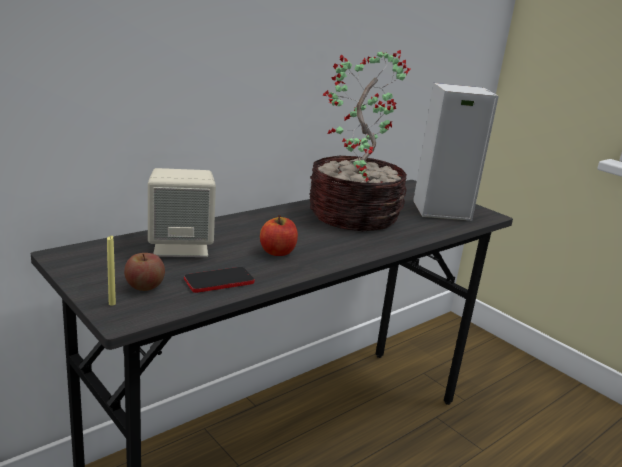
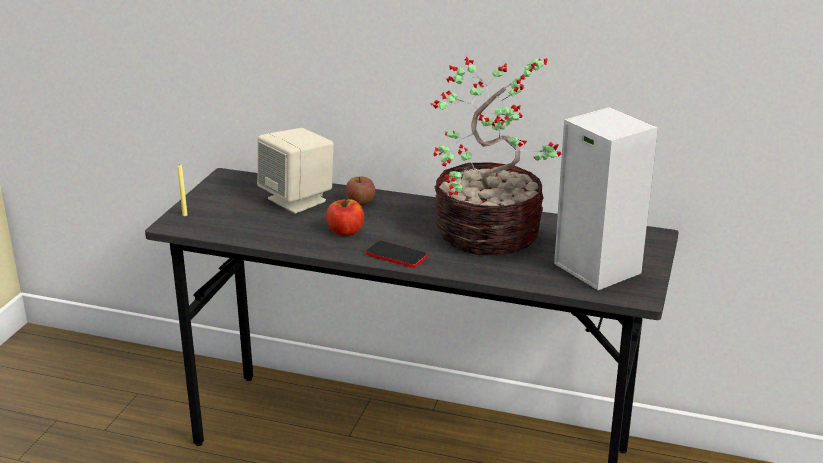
camera: 60 degrees right, 5 degrees up
(144, 286) = (220, 213): apple -> apple (360, 202)
(219, 281) = (262, 231): phone -> phone (396, 255)

